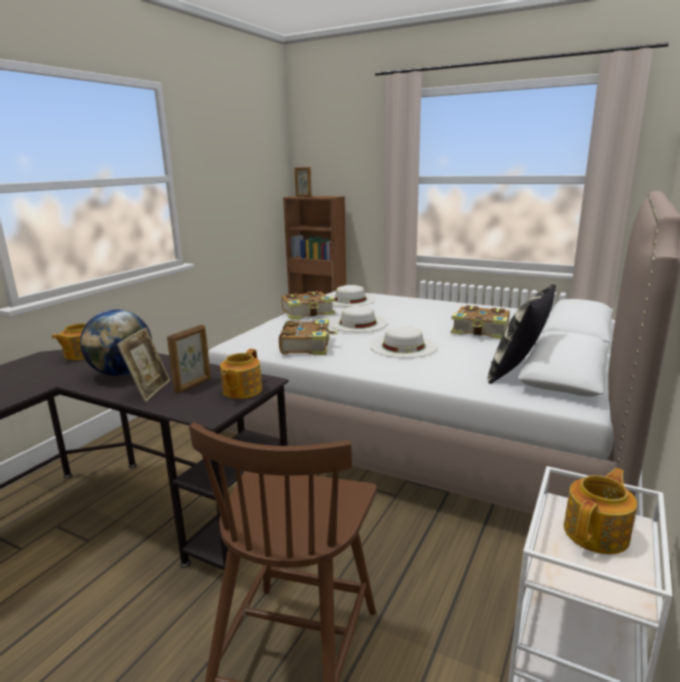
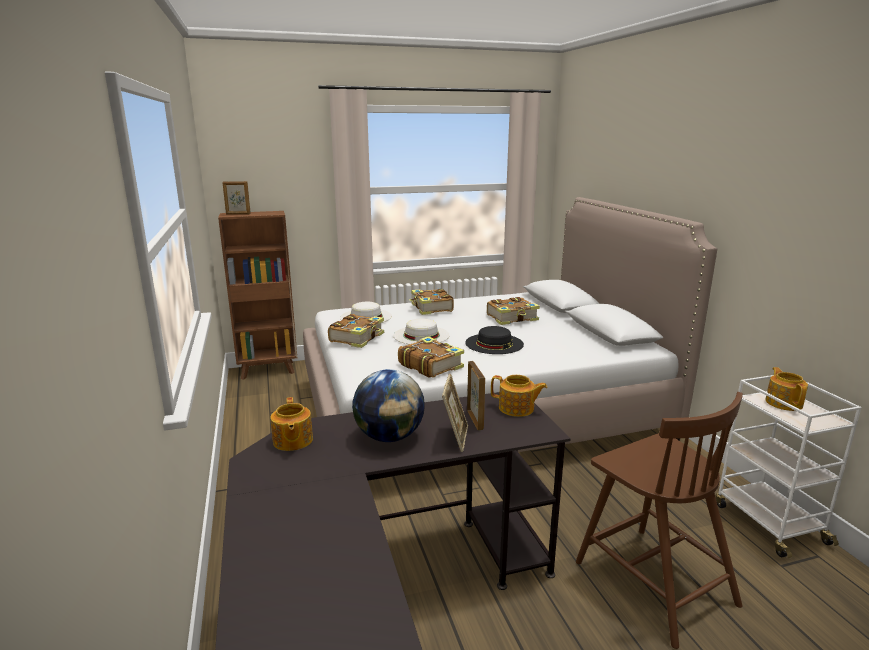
camera: 45 degrees left, 0 degrees up
(149, 390) = (455, 437): picture frame -> picture frame turned 45 degrees clockwise
(241, 391) = (517, 408): teapot -> teapot turned 45 degrees counterclockwise
(403, 346) = (494, 343): white hat -> black hat
(421, 305) = (431, 308): none -> book
(518, 372) = (589, 339): pillow -> none

